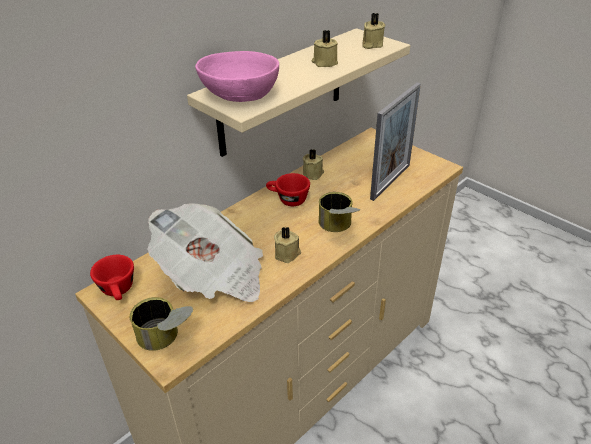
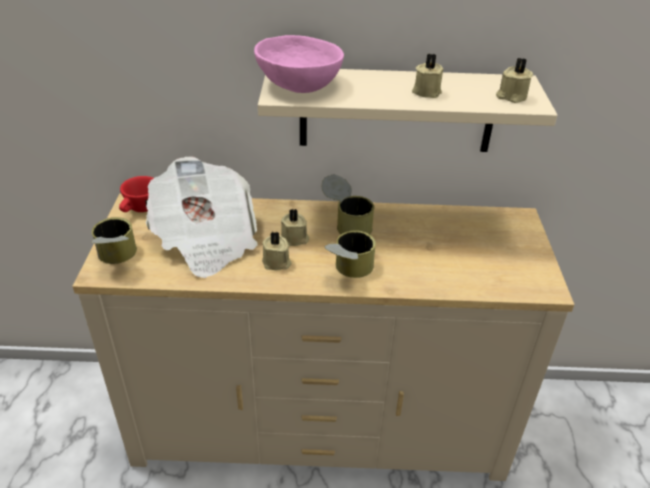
camera: 45 degrees right, 0 degrees up
(287, 200) = (346, 223): red cup -> can
(313, 174) = (404, 216): beige candle -> beige candle (295, 239)
(390, 182) = (465, 267): picture frame -> none

